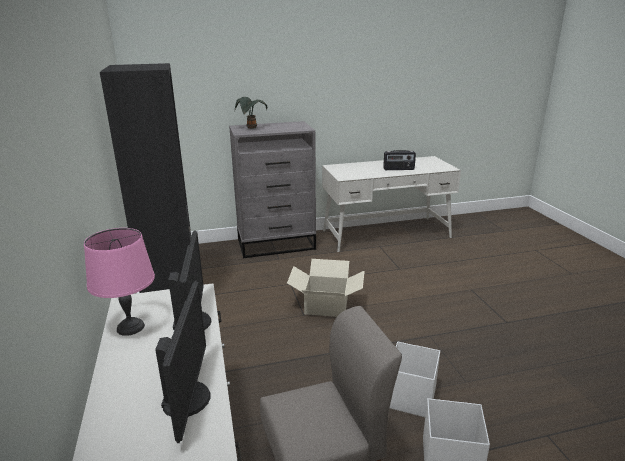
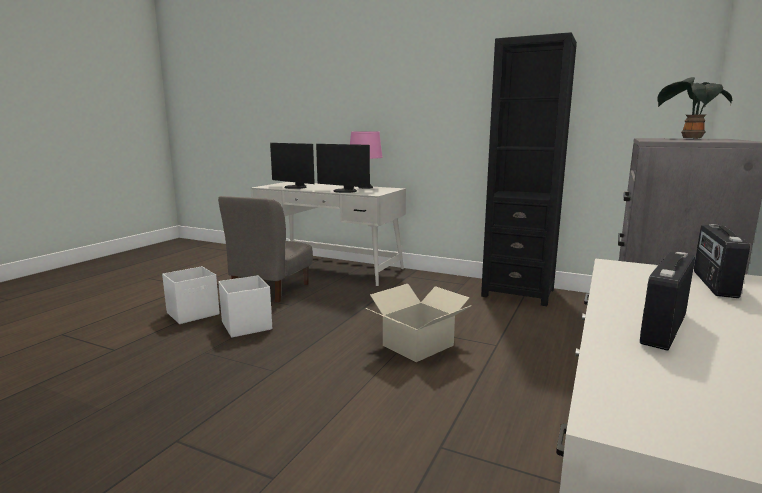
camera: 130 degrees right, 10 degrees down
(345, 168) = (713, 284): none -> radio

